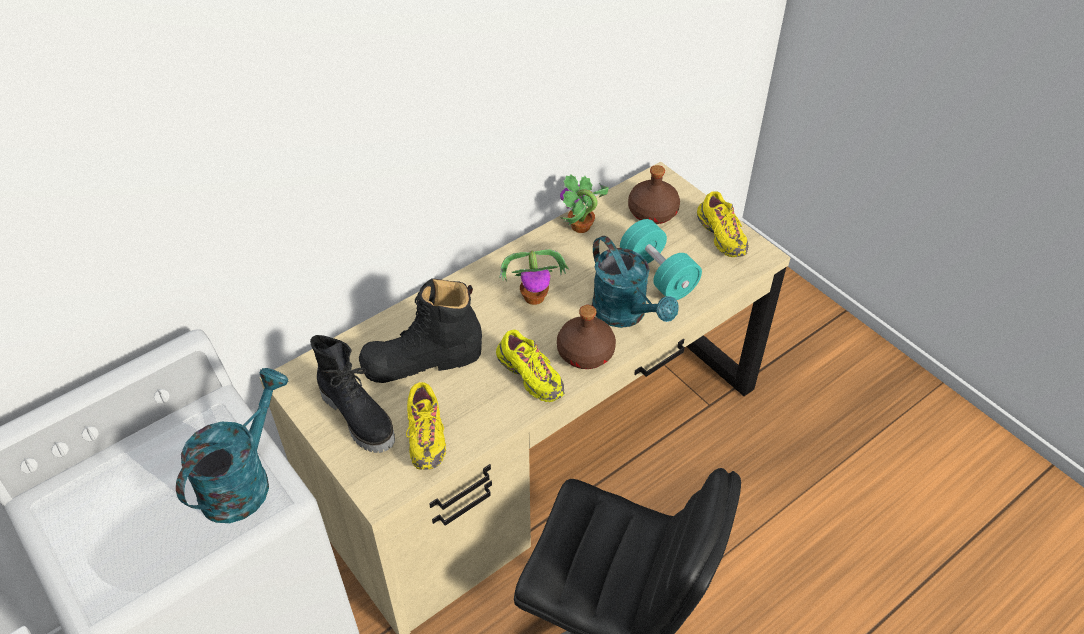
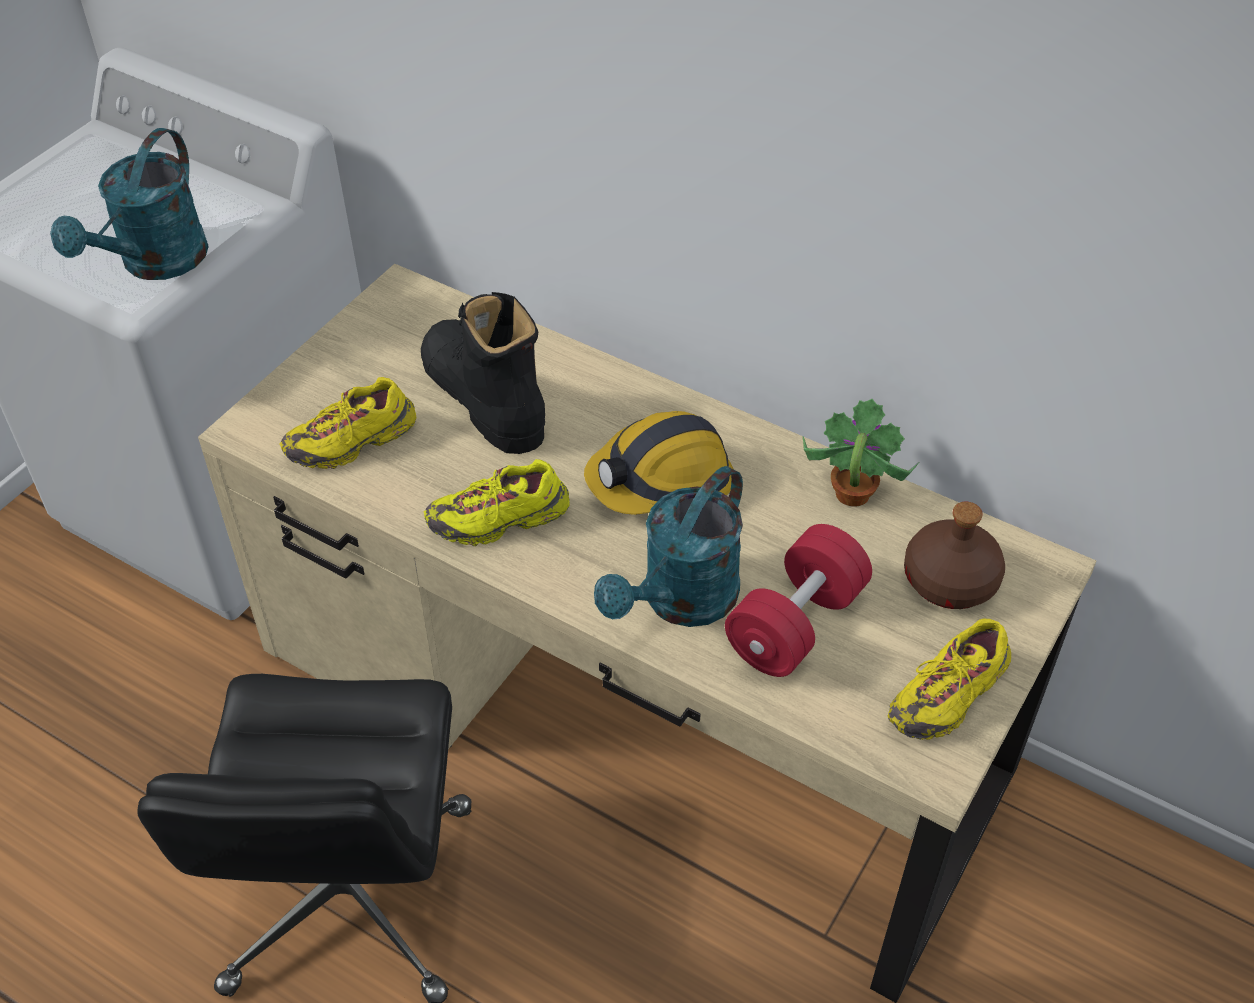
camera: 70 degrees right, 0 degrees up
(243, 480) = (155, 264): turquoise watering can -> turquoise watering can turned 105 degrees clockwise
(359, 417) = (362, 370): black boot -> none
(530, 376) = (499, 520): yellow shoe -> yellow shoe turned 45 degrees clockwise
(535, 297) = (662, 481): potted plant -> hard hat
(586, 352) = (574, 572): brown bottle -> none
(658, 274) = (795, 624): turquoise dumbbell -> red dumbbell

